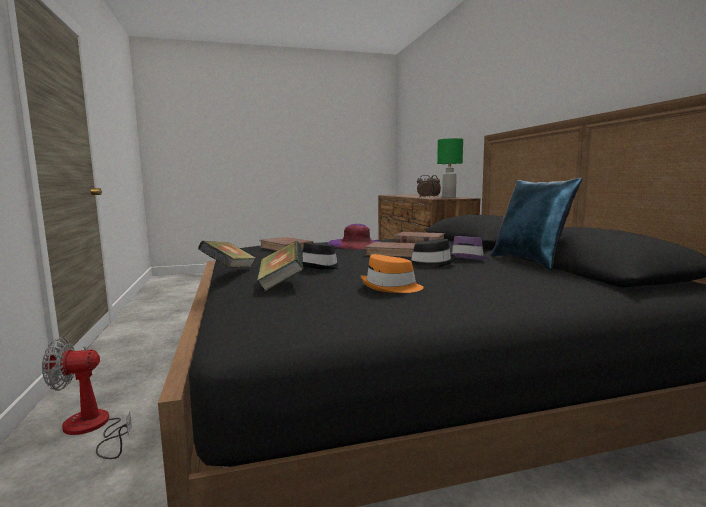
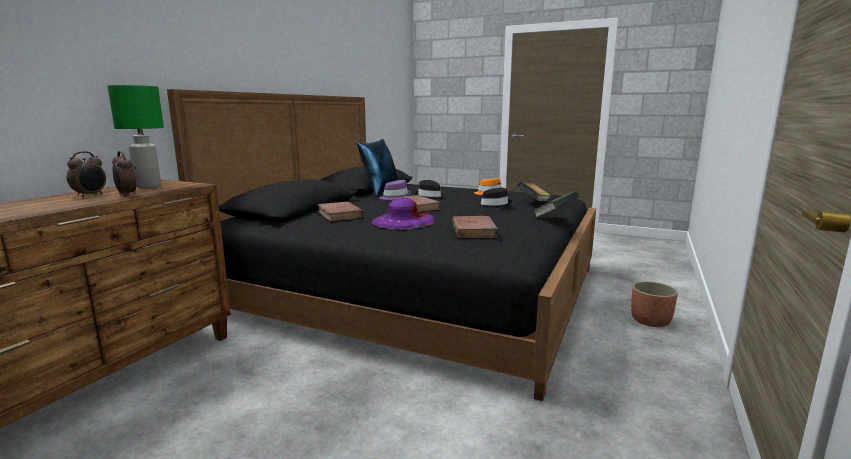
camera: 140 degrees left, 5 degrees up
(92, 428) = (650, 321): fan -> planter

